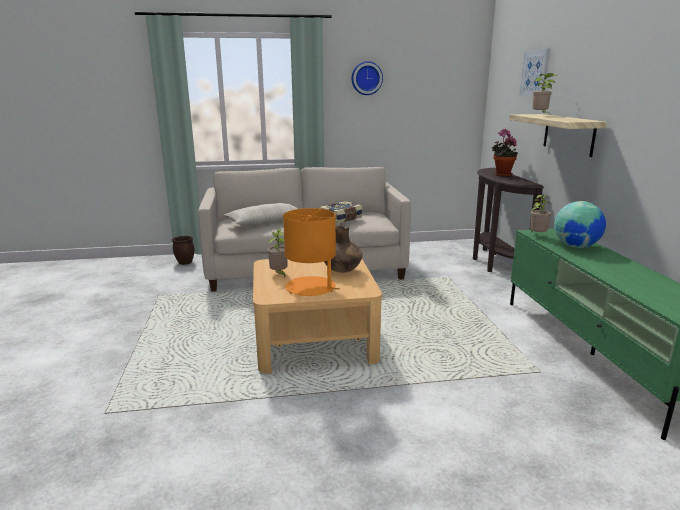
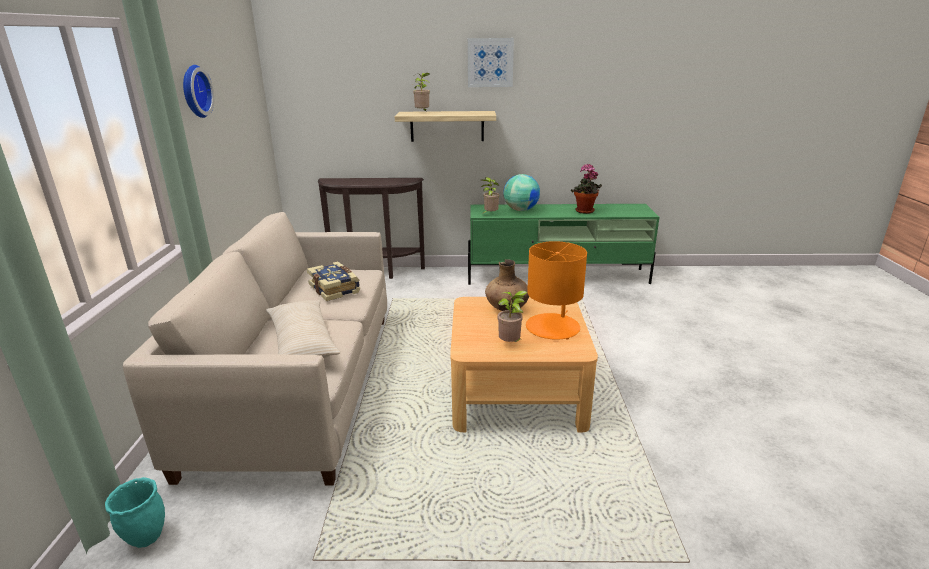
camera: 80 degrees left, 5 degrees up
(185, 262) = (145, 537): brown planter -> turquoise planter
(501, 175) = (365, 181): potted plant -> potted plant (584, 211)
(535, 73) = (373, 72): picture -> picture (490, 62)

